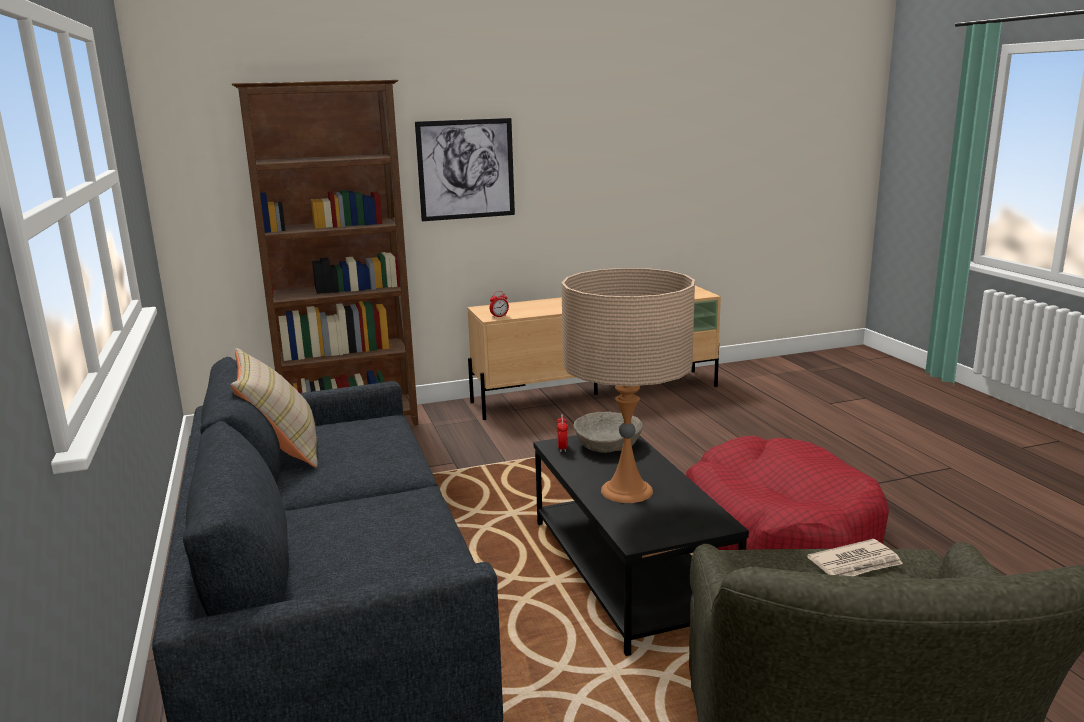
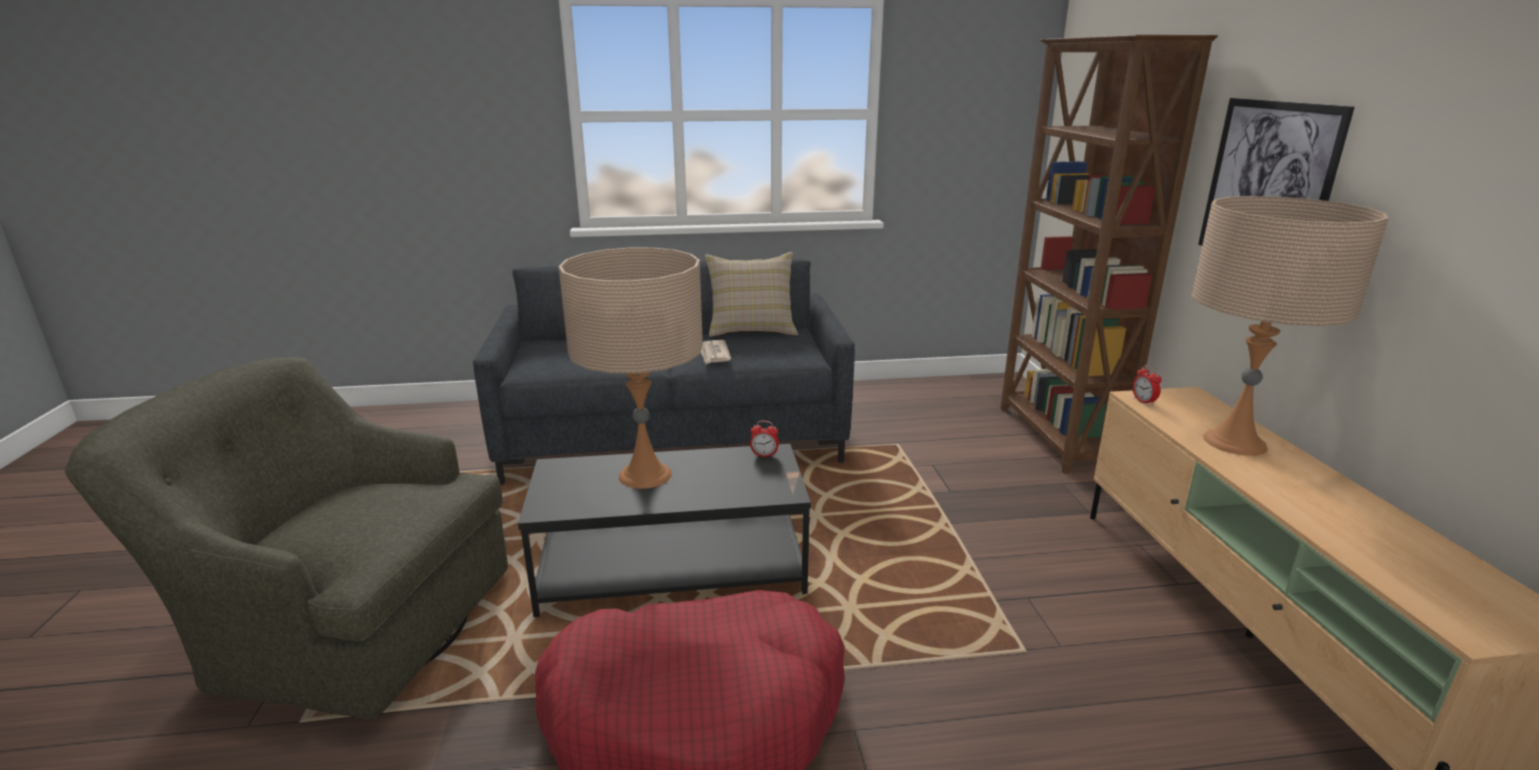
camera: 100 degrees right, 5 degrees up
(552, 305) = (1234, 442): none -> beige table lamp
(608, 444) = (763, 481): beige bowl -> none
(856, 564) = (373, 530): newspaper -> newspaper (714, 354)

